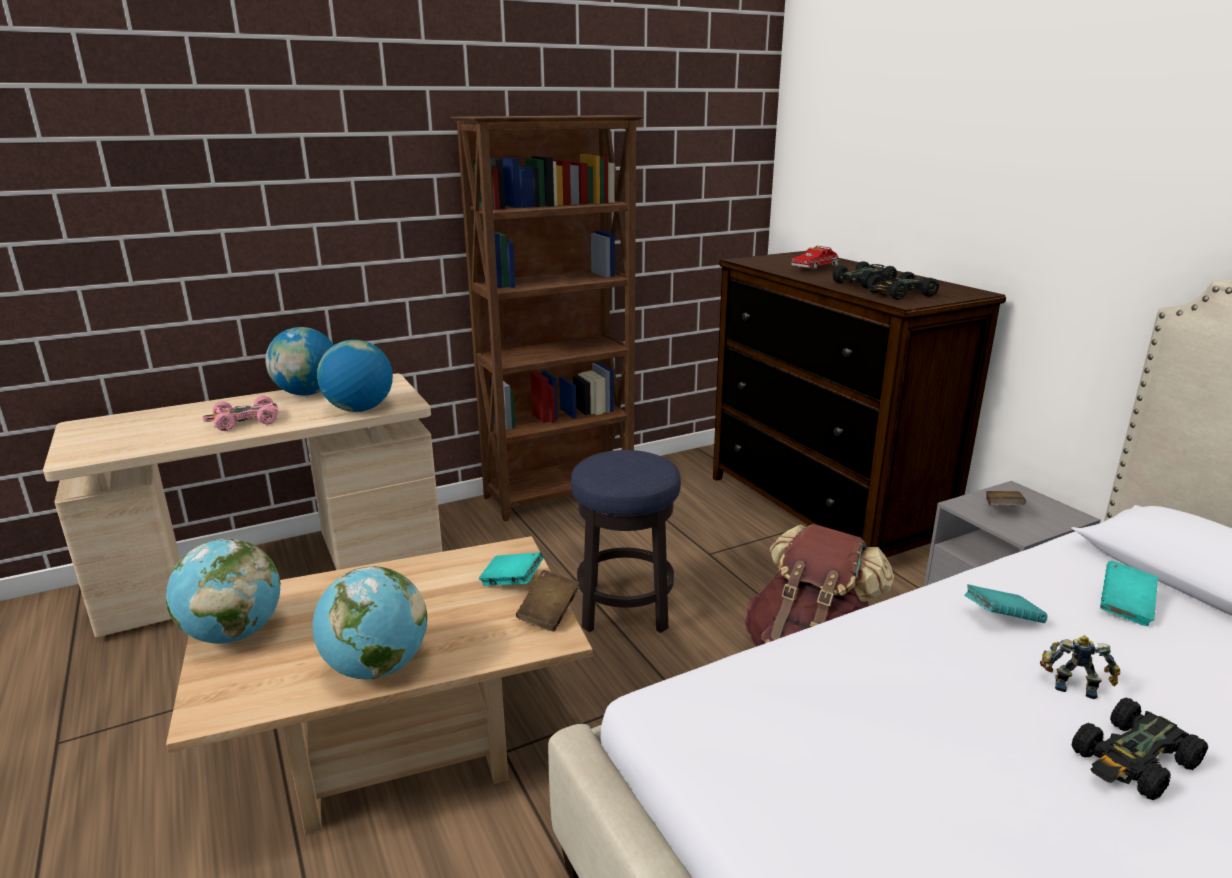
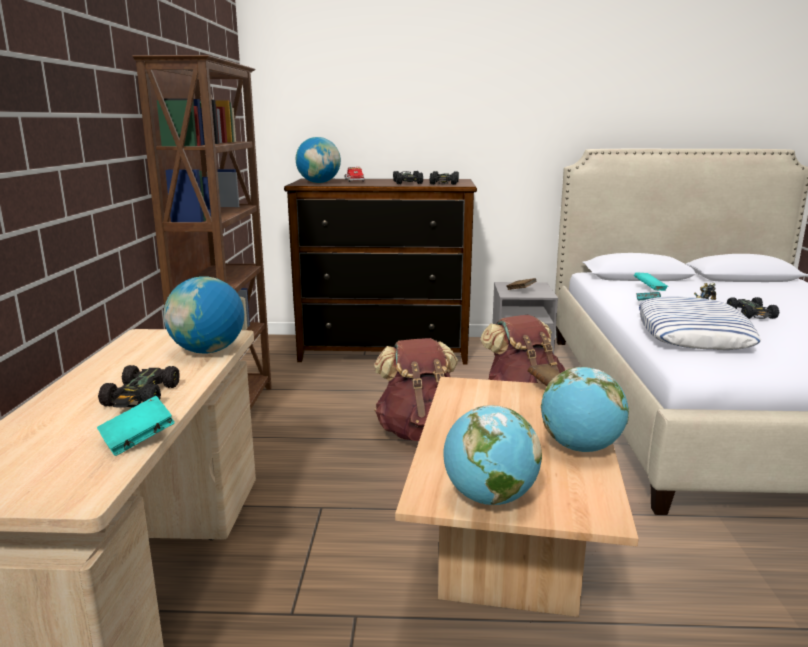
camera: 60 degrees left, 5 degrees down
(245, 421) = (142, 396): pink toy car -> black toy car
(307, 393) = (109, 365): globe -> globe (319, 182)
(512, 582) = (500, 392): turquoise book -> turquoise book (138, 440)
(625, 608) = (420, 432): stool -> brown backpack
(869, 690) = (693, 333): none -> pillow

